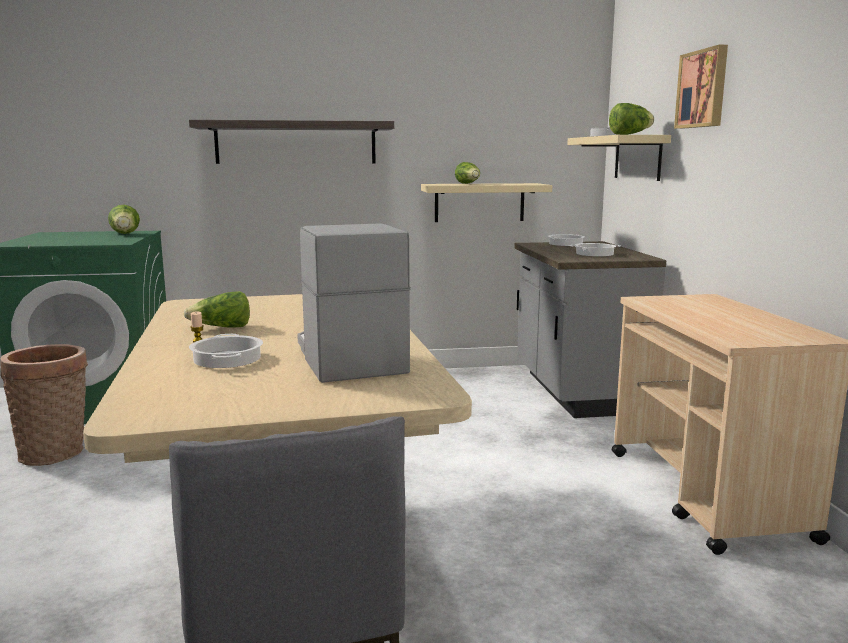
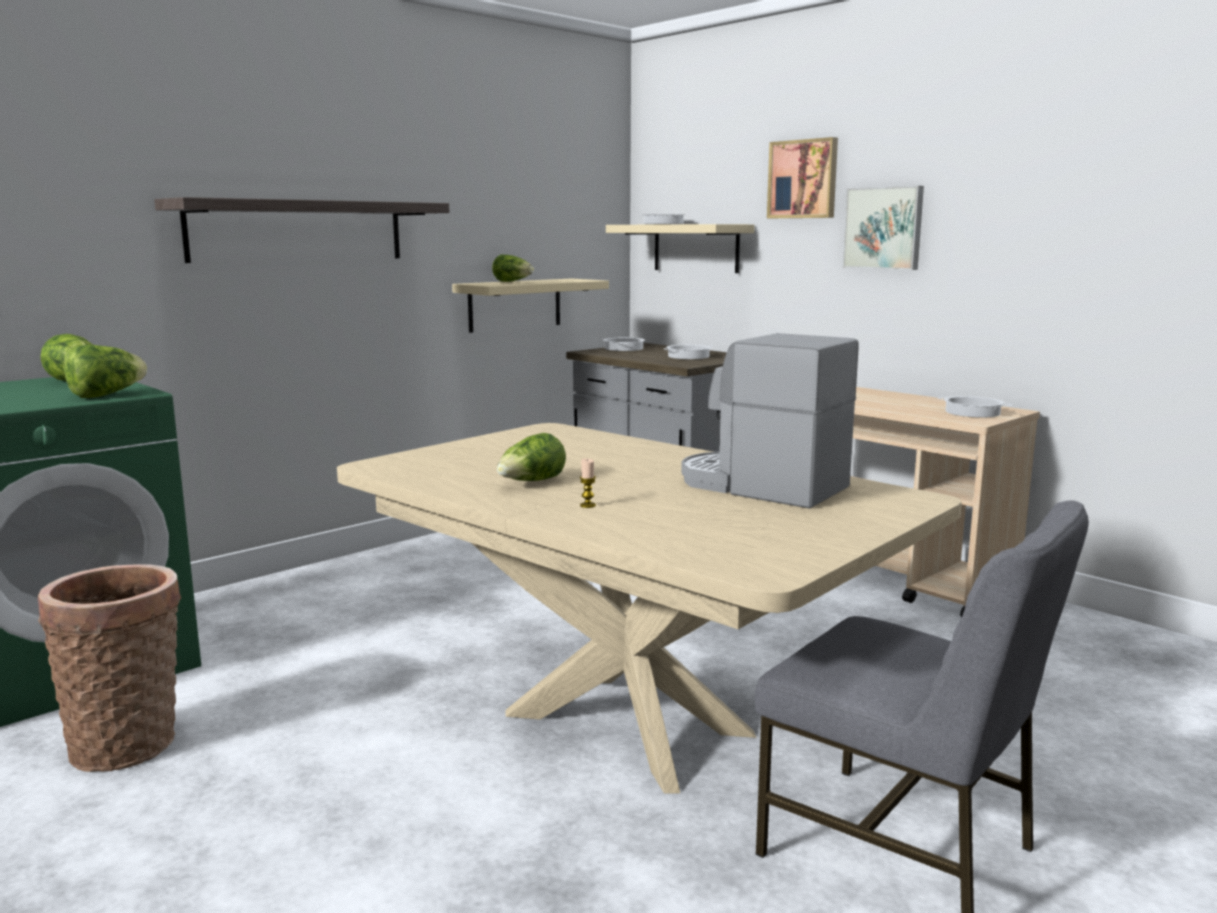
camera: 35 degrees left, 0 degrees up
(226, 359) = (652, 508): cooking pot -> cooking pot (972, 412)
(629, 134) = (712, 223): lettuce -> lettuce (106, 395)
(753, 134) = (884, 228): none -> picture

